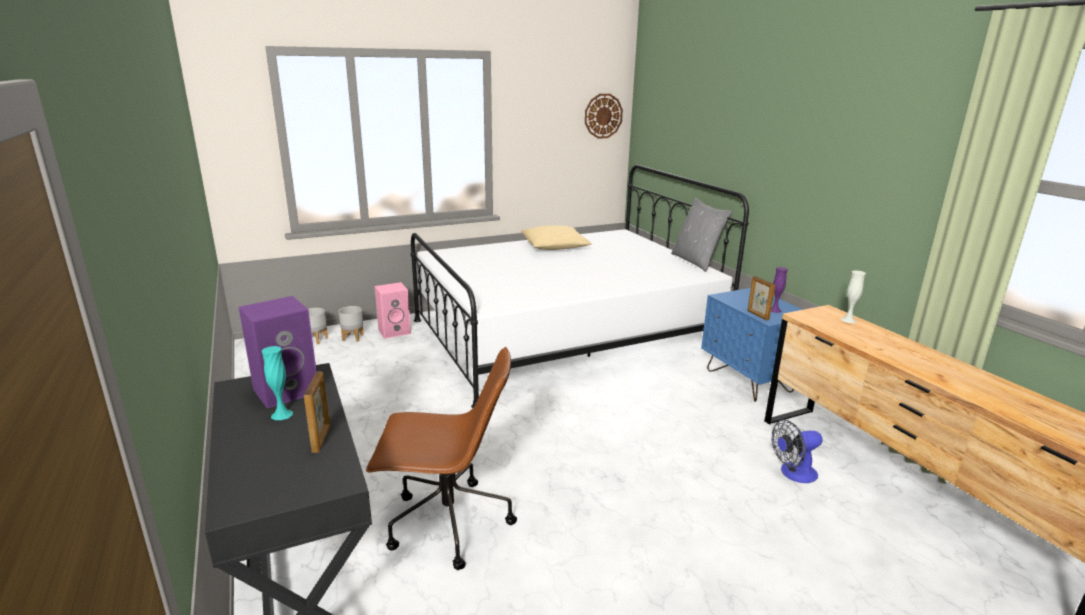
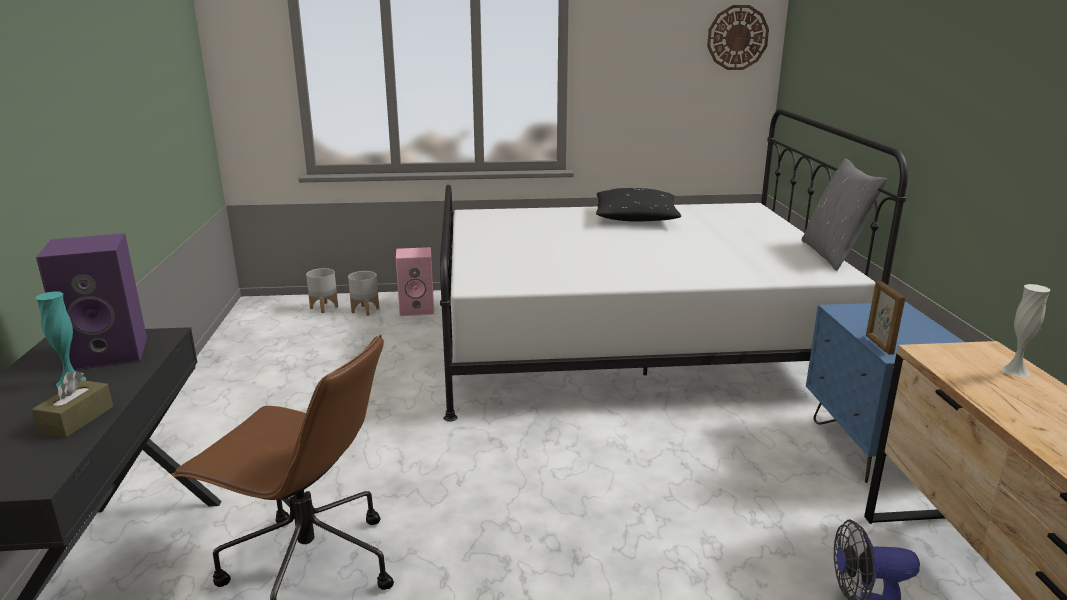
camera: 20 degrees right, 0 degrees up
(321, 439) = (77, 420): picture frame -> brown tissue box
(554, 247) = (636, 218): beige pillow -> black pillow
(775, 310) = (916, 340): purple vase -> none

